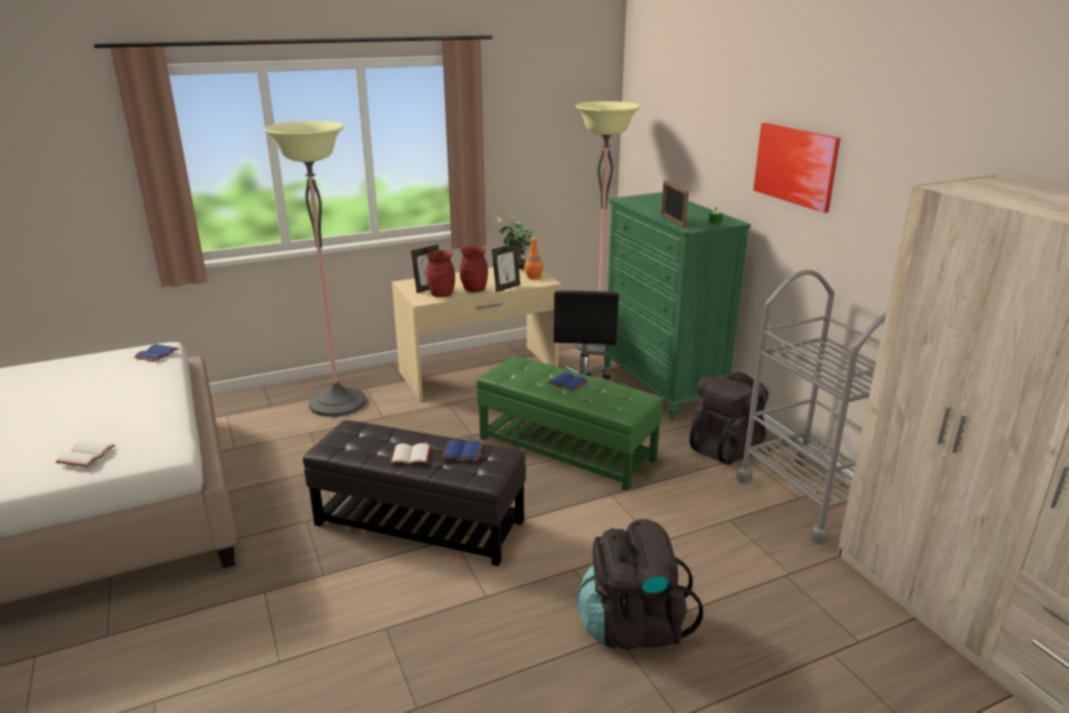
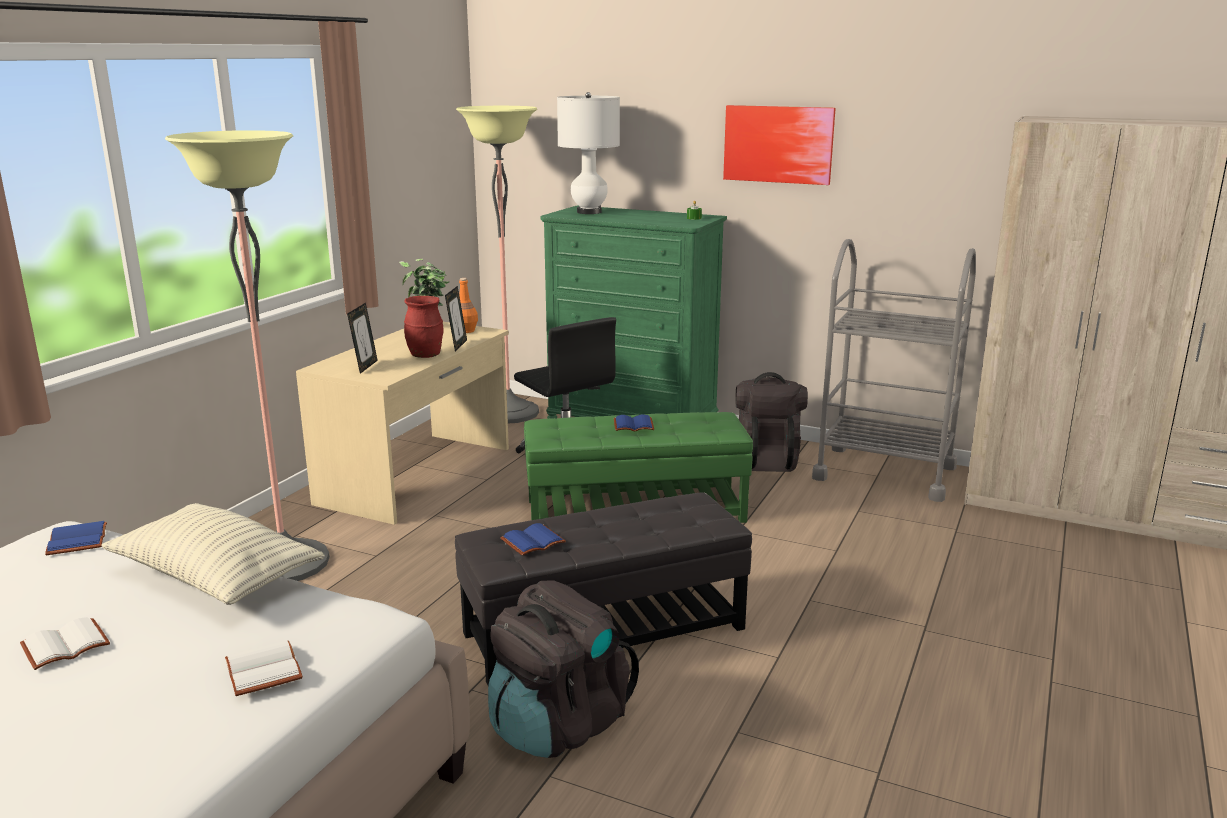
camera: 40 degrees left, 5 degrees down
(162, 397) = (216, 577): none -> pillow
(411, 455) = (609, 533): white book -> white book (66, 644)
(441, 295) = (396, 368): red vase -> none
(461, 453) = (655, 512): blue book -> blue book (533, 542)
(633, 626) = (923, 617): black backpack -> black backpack (558, 724)
(652, 200) = (589, 212): none -> white table lamp
(672, 221) = (659, 223): picture frame -> none

